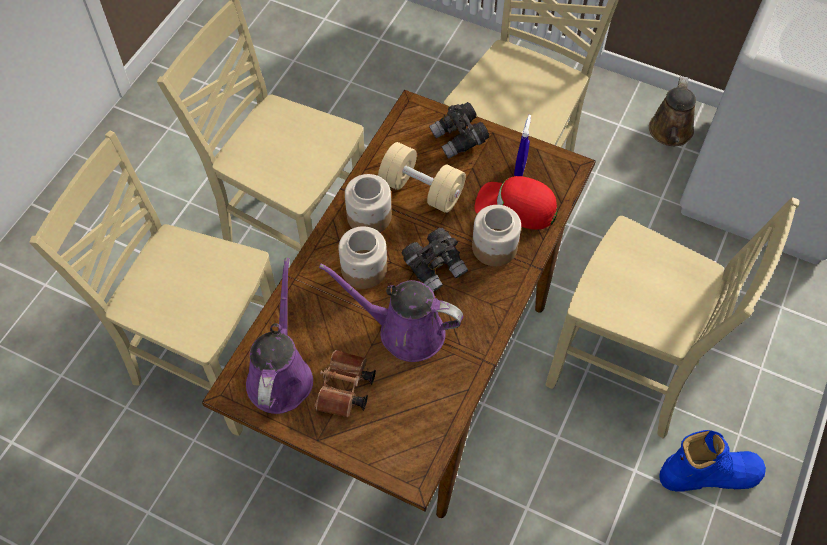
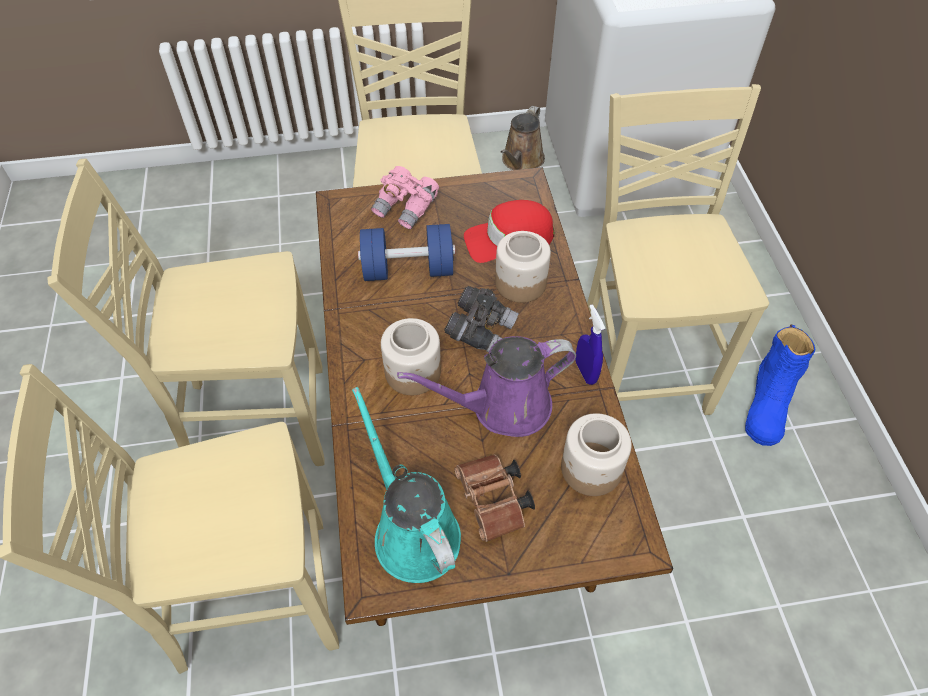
camera: 35 degrees left, 5 degrees down
(281, 375) = (412, 531): purple watering can -> turquoise watering can
(368, 217) = (376, 321): jar -> jar (591, 469)
(421, 190) = (408, 269): beige dumbbell -> blue dumbbell
(459, 139) = (406, 208): grey binoculars -> pink binoculars
(520, 168) = (483, 205): blue spray bottle -> blue spray bottle (585, 372)
(626, 373) = (641, 363): beige chair -> beige chair turned 90 degrees counterclockwise
(670, 133) = (521, 161): brown watering can -> brown watering can turned 45 degrees clockwise
(709, 474) = (767, 404): blue boot -> blue boot turned 150 degrees clockwise

